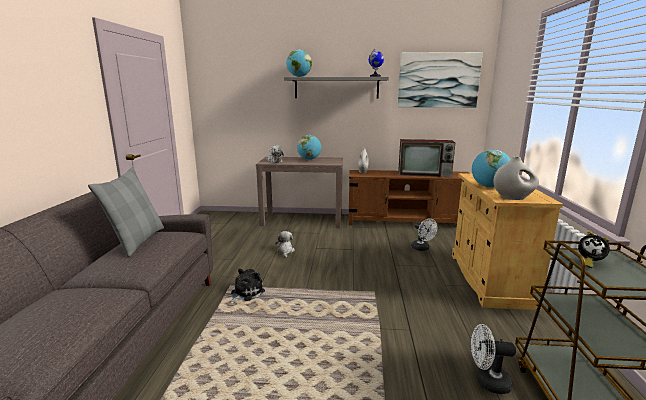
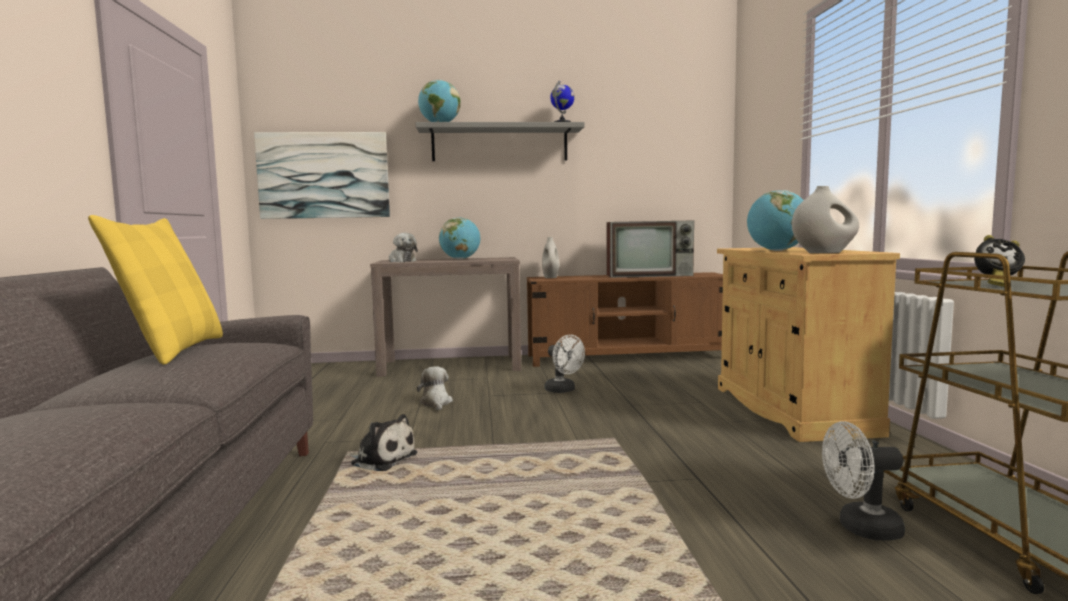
camera: 10 degrees left, 10 degrees down
(137, 241) = (173, 350): grey pillow -> yellow pillow
(245, 293) = (381, 459): plush toy -> plush toy turned 90 degrees clockwise
(422, 248) = (667, 384): white fan -> white fan (563, 390)
(438, 80) = (656, 132): picture -> picture (324, 175)

